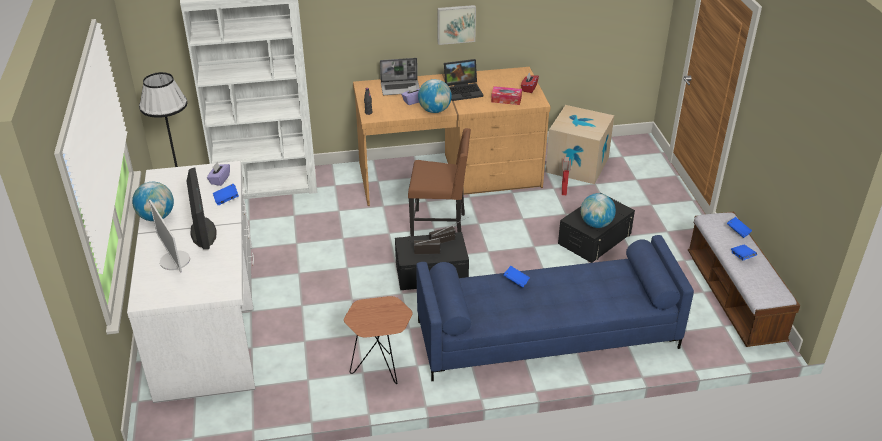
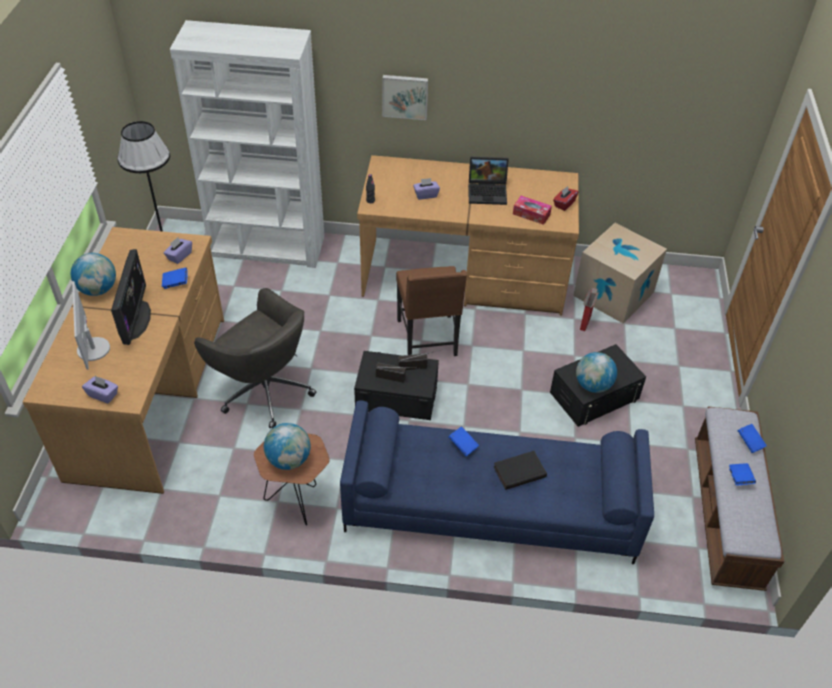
camera: 15 degrees right, 10 degrees up
(201, 291) = (103, 395): none -> purple tissue box
(209, 318) = (151, 395): white desk -> brown desk
(312, 291) = (264, 389): none -> grey office chair
(401, 88) = (419, 175): laptop -> none
(435, 110) = (444, 212): globe -> globe (289, 459)
(439, 226) = (428, 339): brown chair -> brown chair turned 60 degrees clockwise
(456, 24) = (495, 112): picture -> picture (405, 96)
(570, 289) = (519, 471): none -> black book

